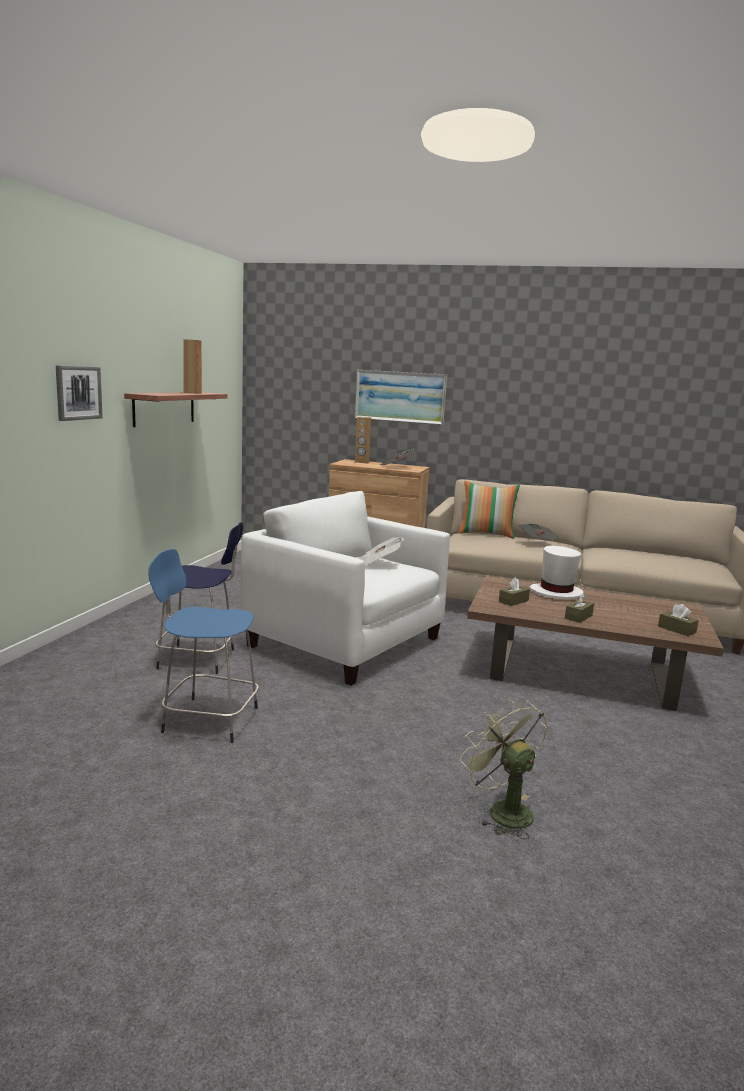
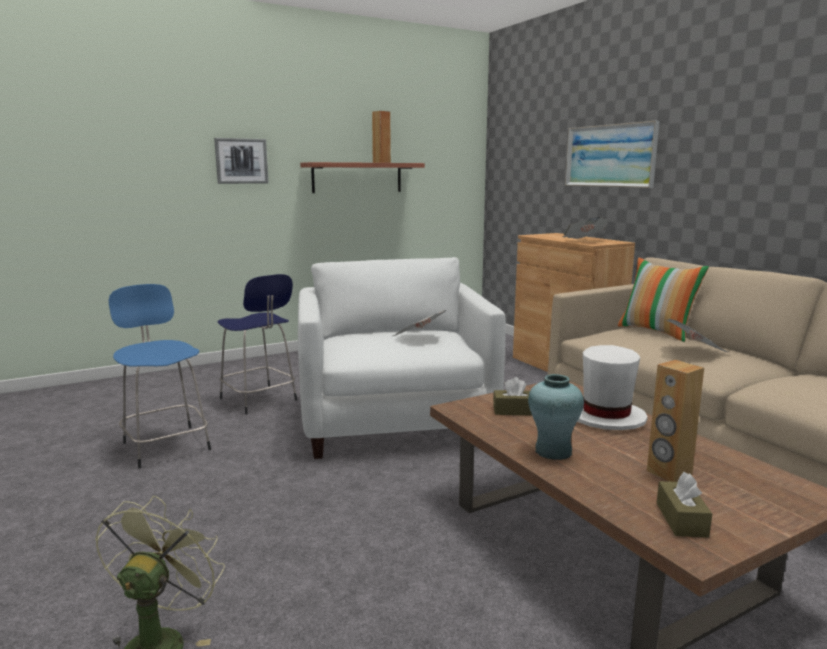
camera: 45 degrees right, 0 degrees up
(362, 462) = (563, 235): brown speaker -> brown speaker (668, 473)
(578, 617) = (553, 451): brown tissue box -> turquoise vase

